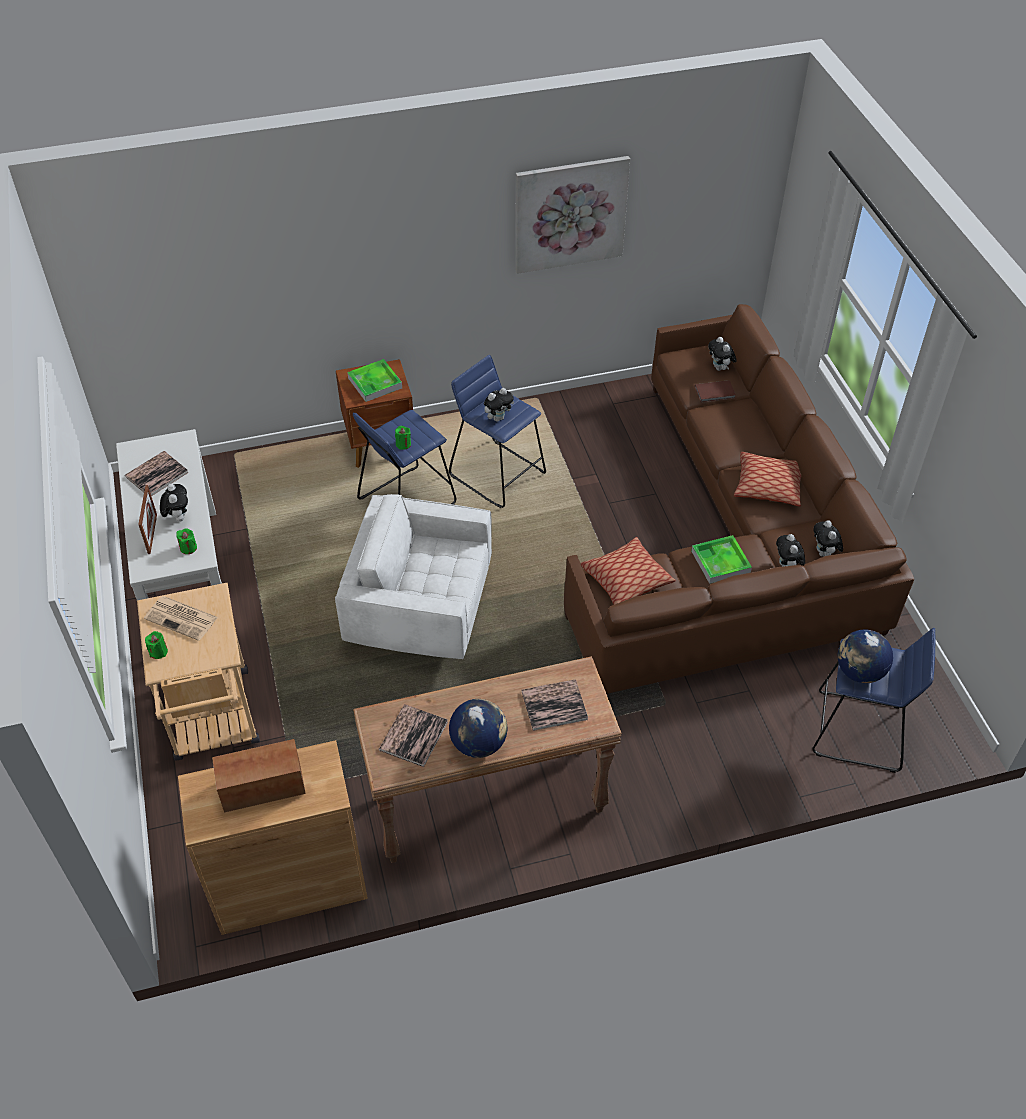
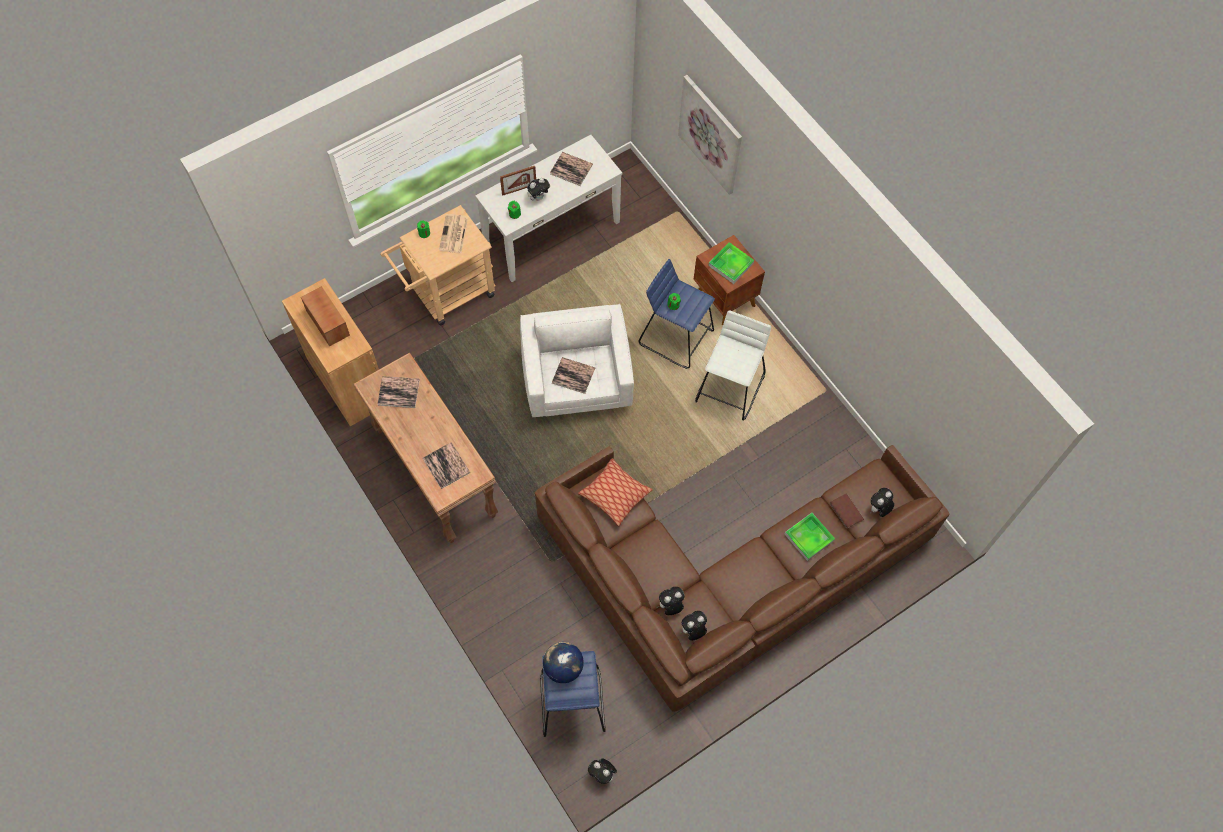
camera: 70 degrees right, 15 degrees up
(441, 578) = (573, 375): none -> book
(479, 743) = (404, 430): globe -> none
(498, 418) = (727, 358): plush toy -> plush toy (602, 774)
(498, 474) = (730, 388): blue stool -> white stool
(570, 214) = (881, 317): picture -> picture (710, 134)
(720, 562) = (656, 556): tray -> tray (809, 537)
(768, 486) = (752, 575): pillow -> none

